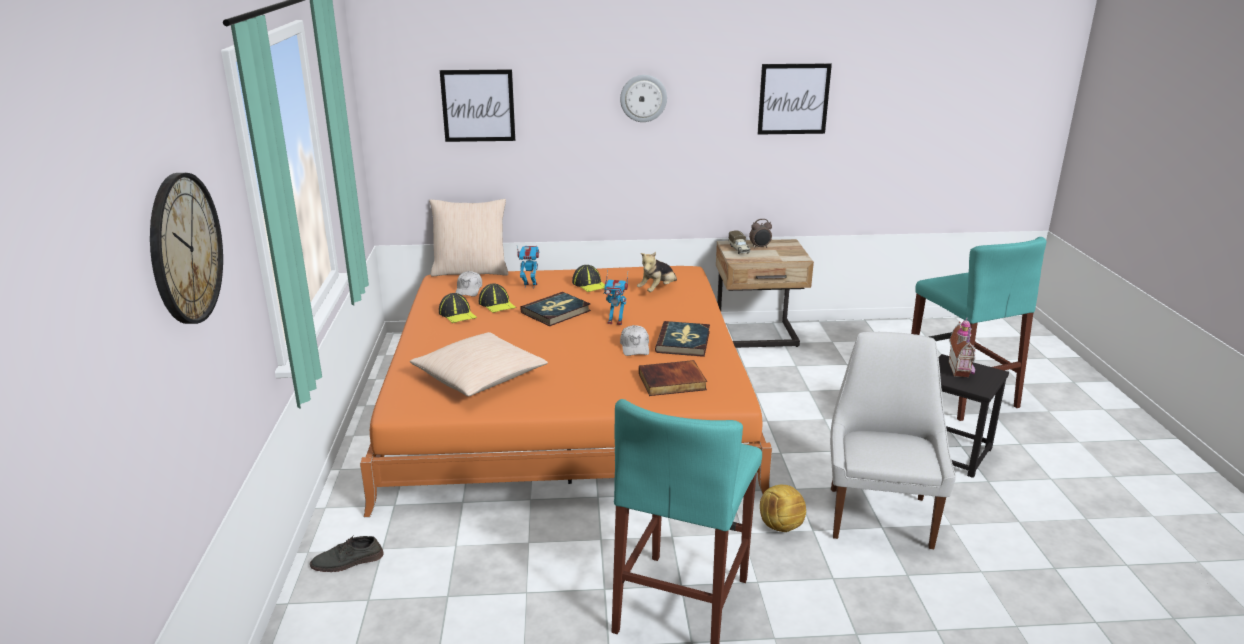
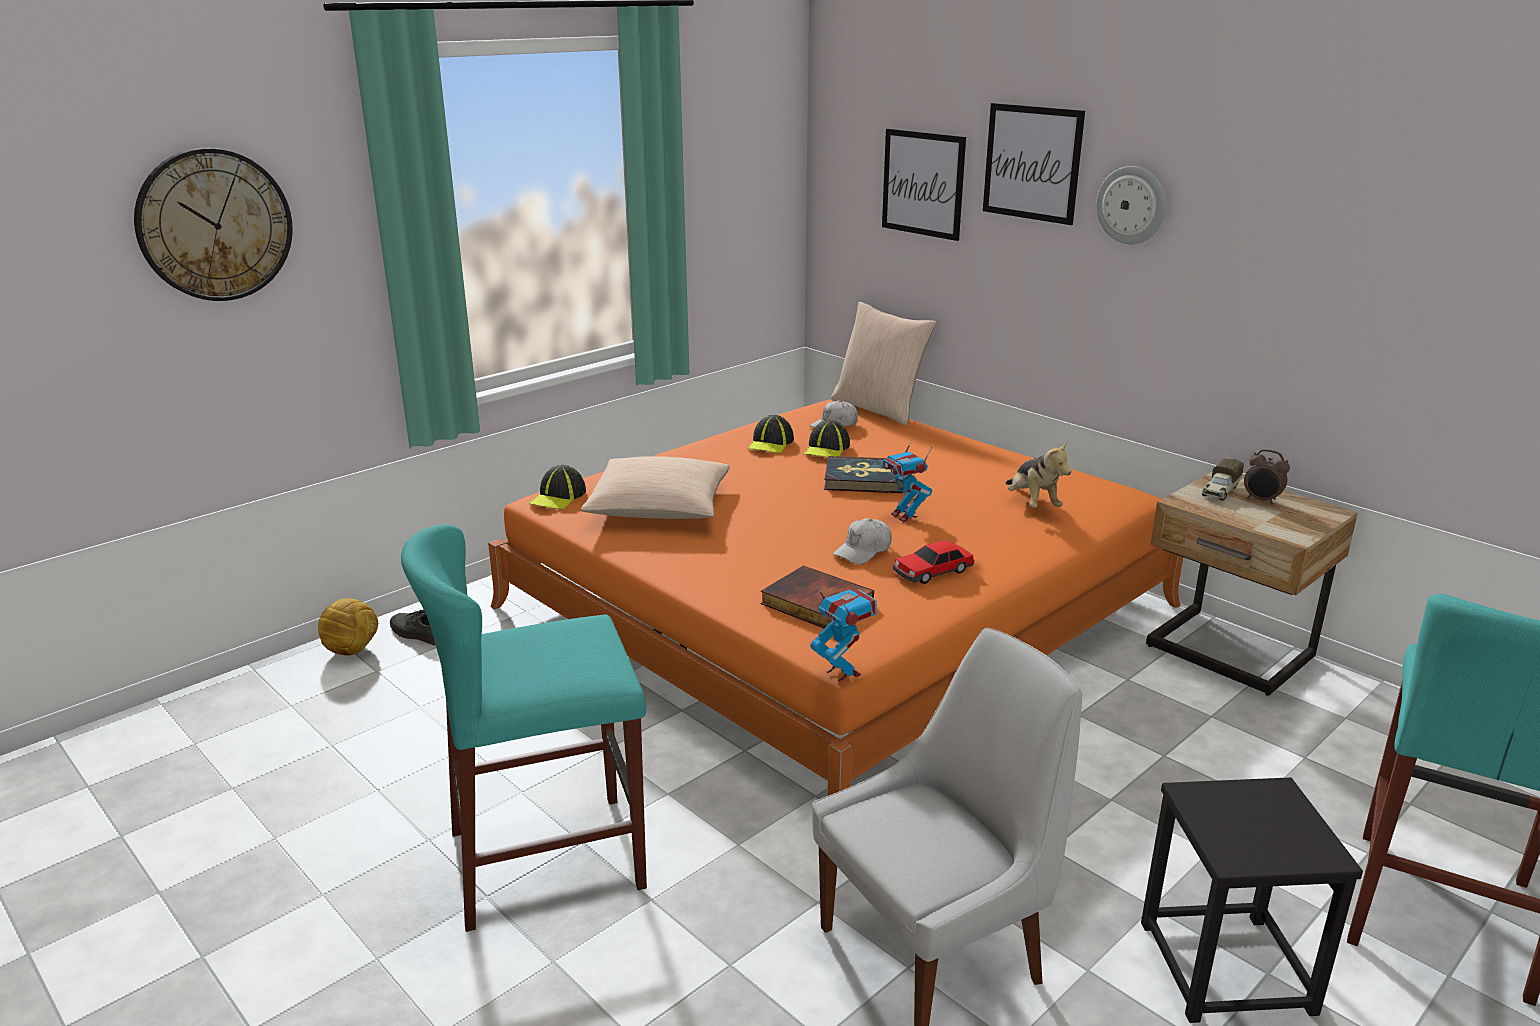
camera: 50 degrees right, 0 degrees up
(530, 286) = (903, 444): toy robot -> toy robot (842, 672)
(590, 284) = (965, 466): cap -> cap (558, 497)
(657, 290) = (1032, 503): plush toy -> plush toy turned 105 degrees counterclockwise
(683, 342) = (932, 572): book -> toy car
(780, 526) = (791, 869): football -> football (352, 650)
(793, 99) = (1390, 246): picture -> picture (1032, 163)
(962, 369) = (1272, 814): toy house -> none

